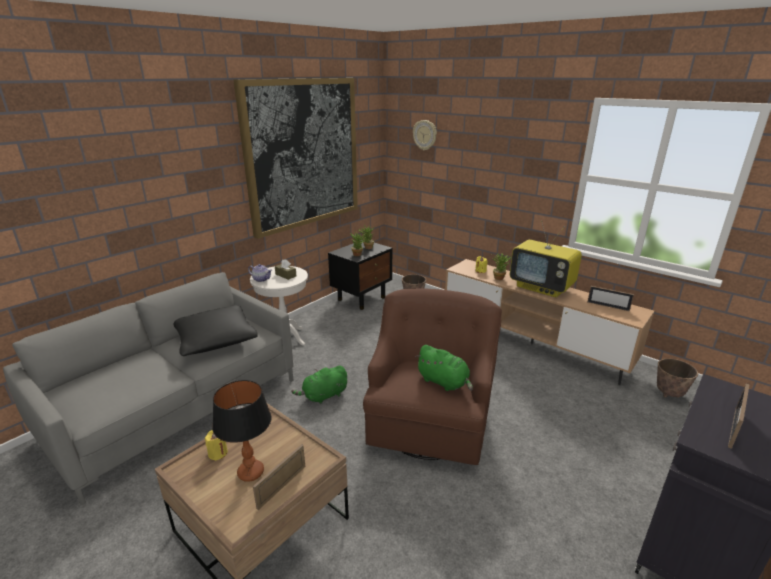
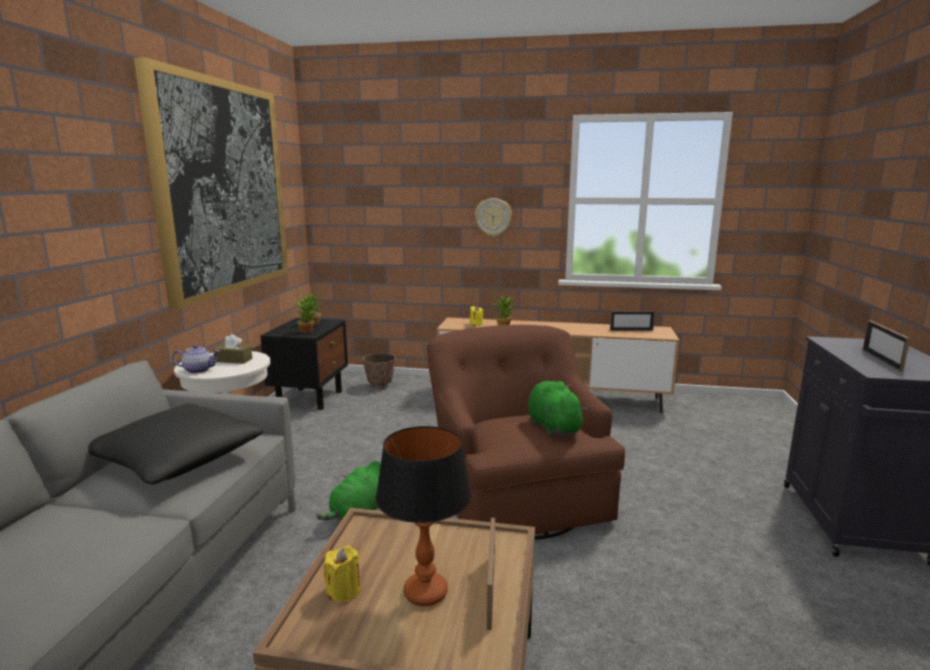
camera: 30 degrees left, 10 degrees down
(425, 135) = (367, 172): wall clock -> wall clock (493, 217)
(444, 382) = (552, 426): green plush toy -> green plush toy turned 120 degrees counterclockwise
(542, 287) = (555, 327): television -> none
(669, 394) = (706, 409): planter -> none

